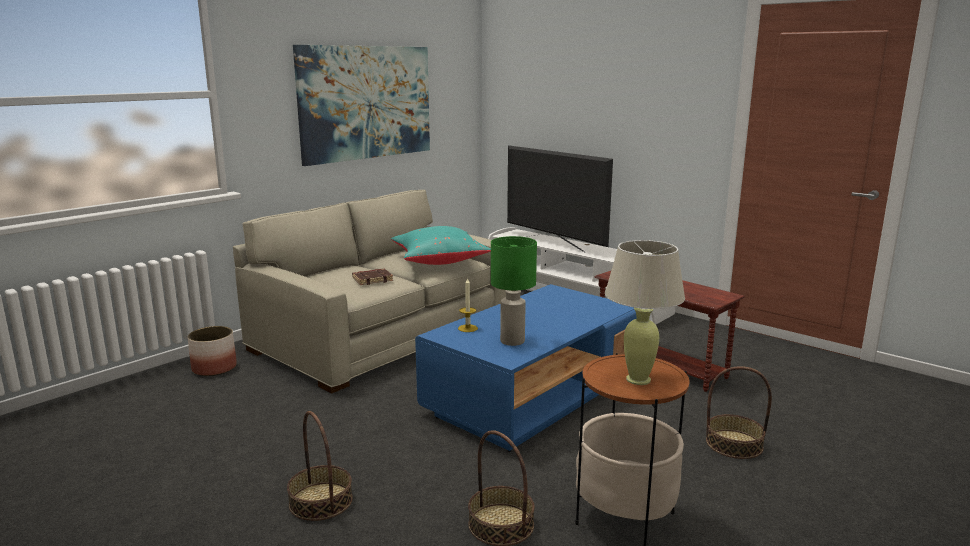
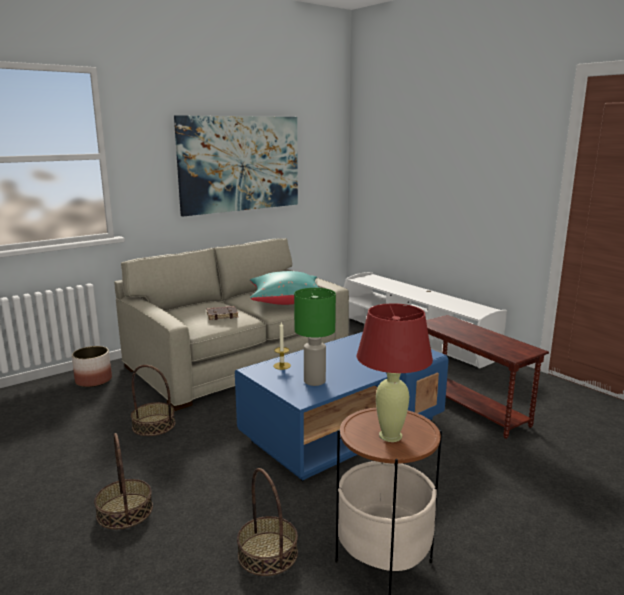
camera: 10 degrees right, 0 degrees up
(554, 244) = (399, 289): television -> none
(638, 379) = (391, 436): beige table lamp -> red table lamp
(734, 444) = (516, 495): basket -> basket (154, 425)

